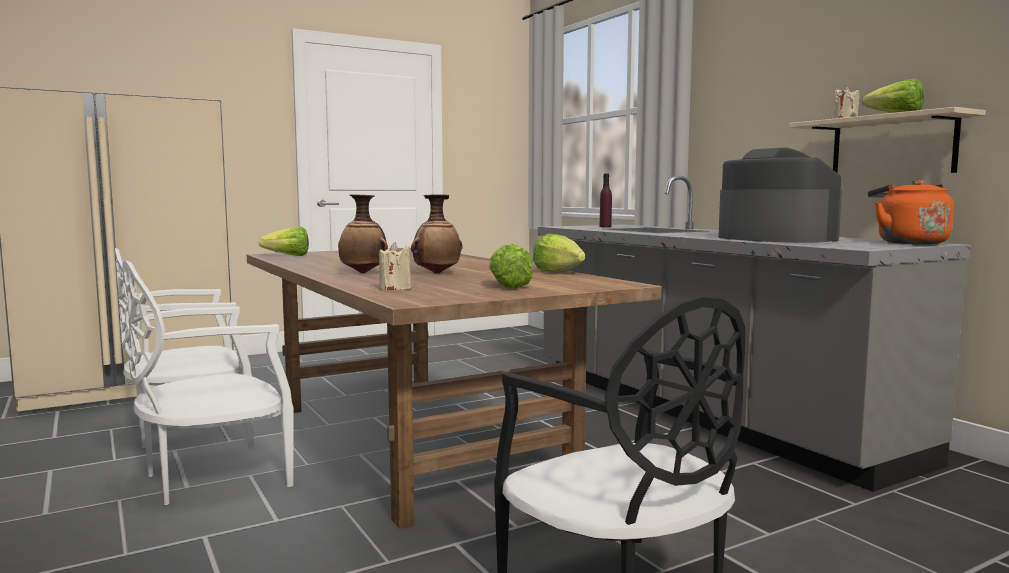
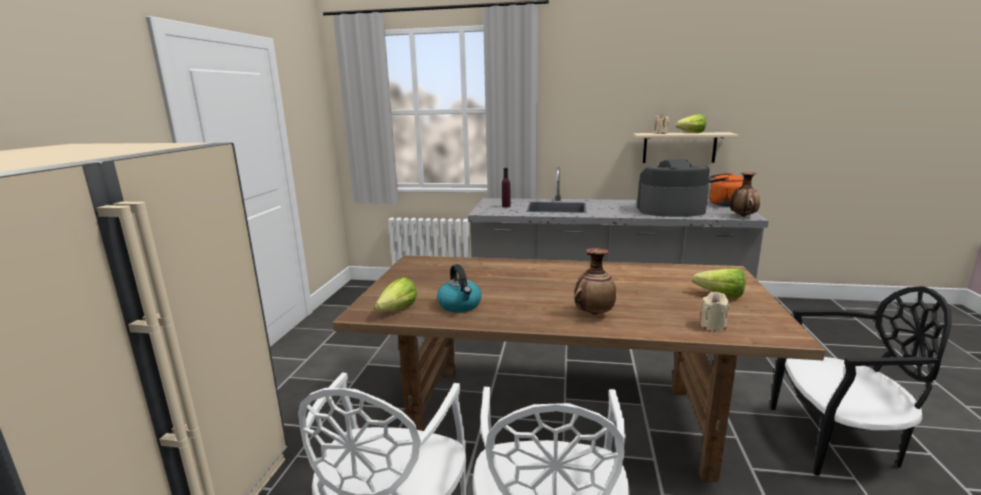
camera: 50 degrees left, 10 degrees up
(322, 260) = (460, 305): none -> kettle
(436, 273) = (623, 294): vase -> vase (742, 216)
(558, 272) = (653, 267): lettuce -> none

